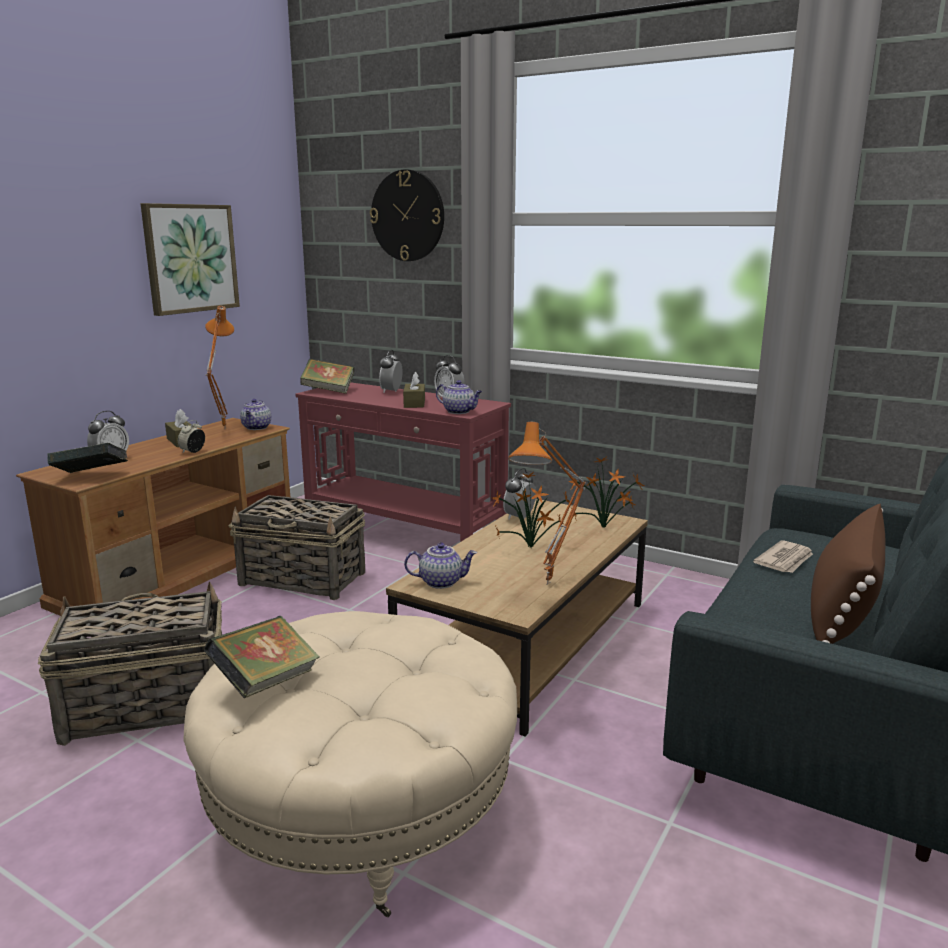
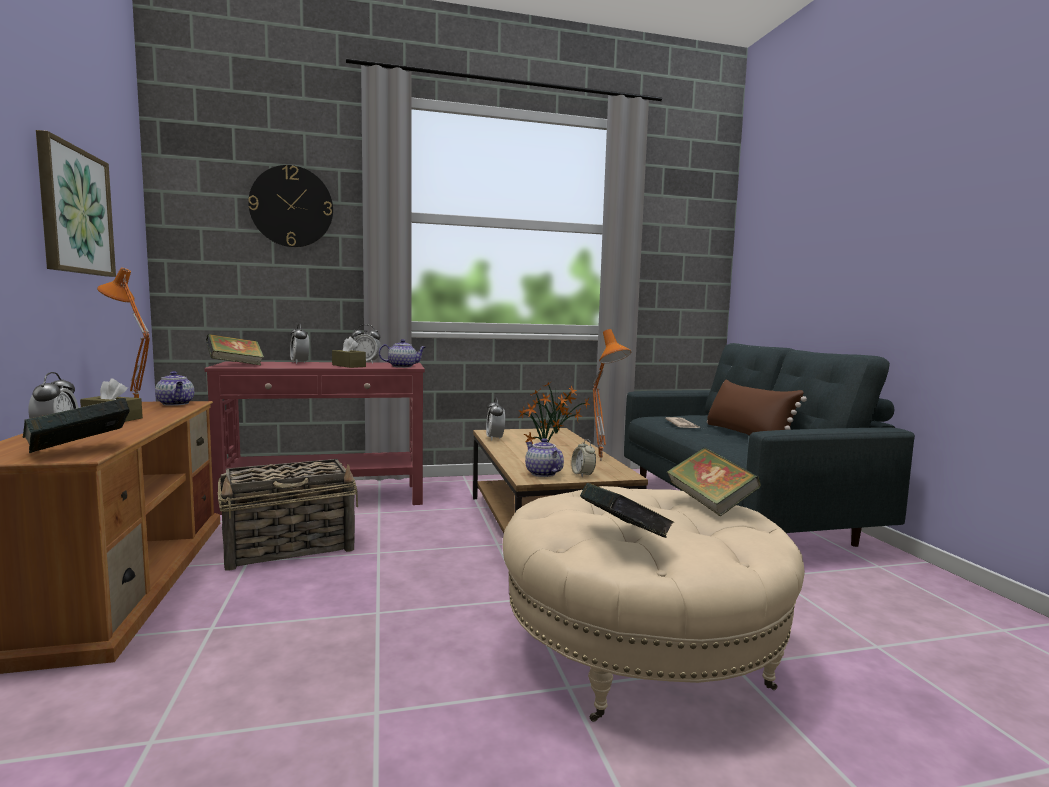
camera: 45 degrees left, 10 degrees down
(145, 707) = (328, 687): basket -> none
(193, 451) = (157, 422): alarm clock -> alarm clock (582, 475)
(438, 685) = (710, 503): none -> book
(441, 582) = (542, 474): teapot -> teapot turned 75 degrees counterclockwise

